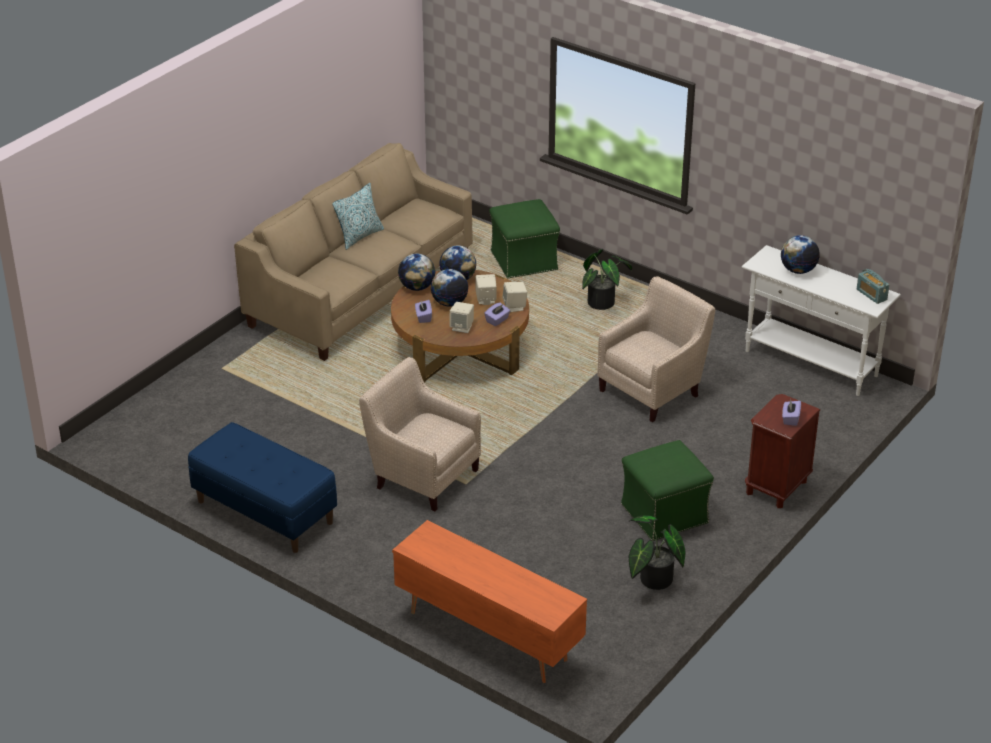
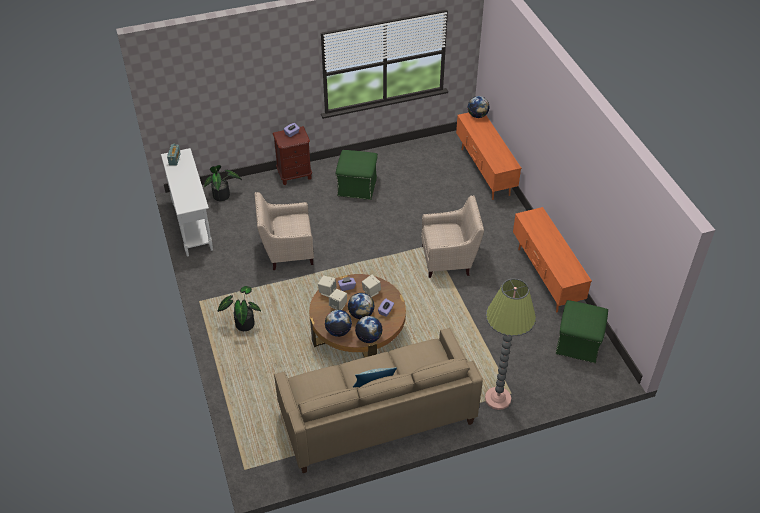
camera: 145 degrees left, 10 degrees up
(234, 358) = (498, 398): none -> floor lamp
(264, 512) = (545, 278): blue bench -> orange tv stand
(422, 475) = (449, 260): beige armchair -> beige armchair turned 75 degrees counterclockwise
(523, 260) = (250, 387): green ottoman -> green ottoman (578, 344)
(652, 580) = (394, 163): potted plant -> potted plant (223, 196)
(798, 270) = (186, 190): globe -> globe (477, 115)

